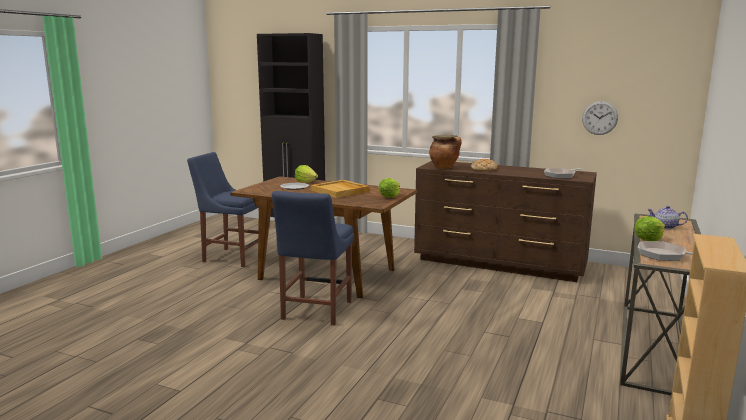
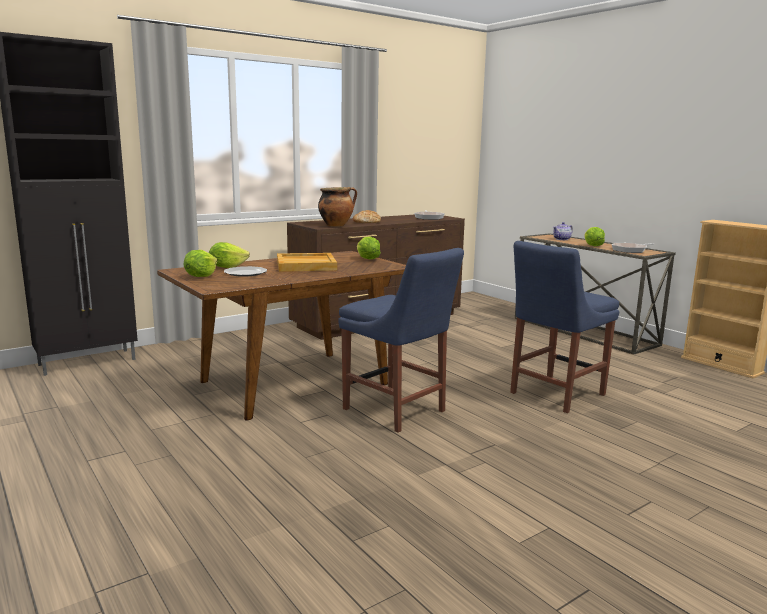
camera: 60 degrees left, 0 degrees up
(231, 257) = (122, 420): blue chair -> blue chair (554, 394)
(273, 184) = (201, 276): none -> lettuce
(599, 118) = (419, 163): wall clock -> none

